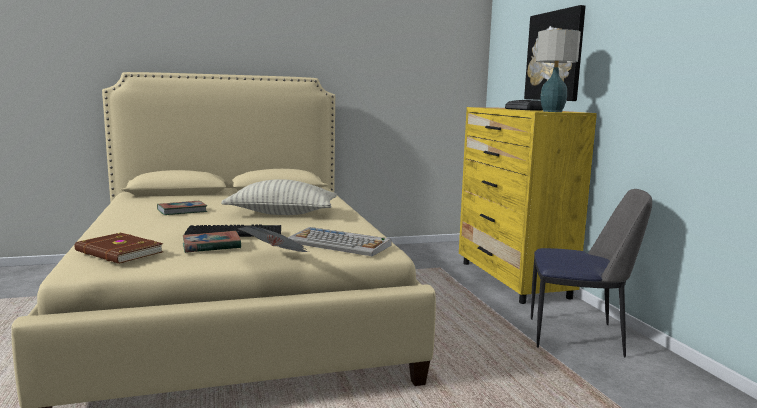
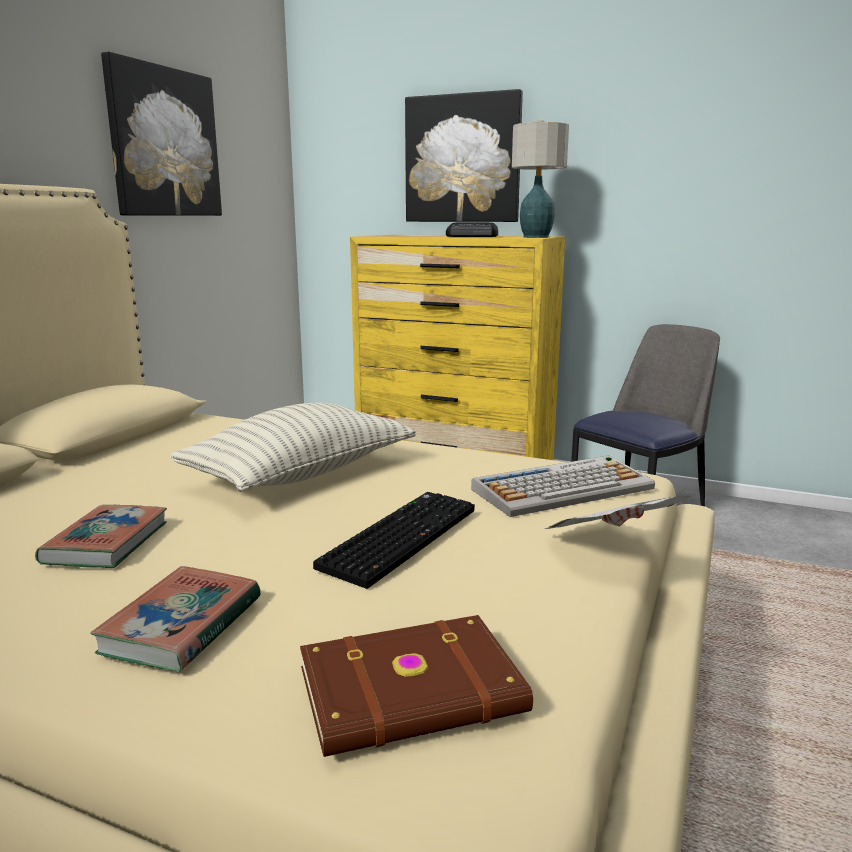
camera: 50 degrees left, 5 degrees up
(211, 246) = (472, 578): book -> book (182, 625)
(377, 54) = (164, 143): none -> picture

